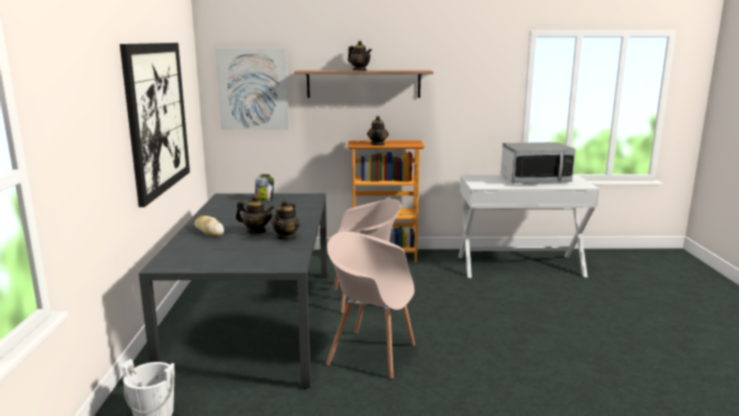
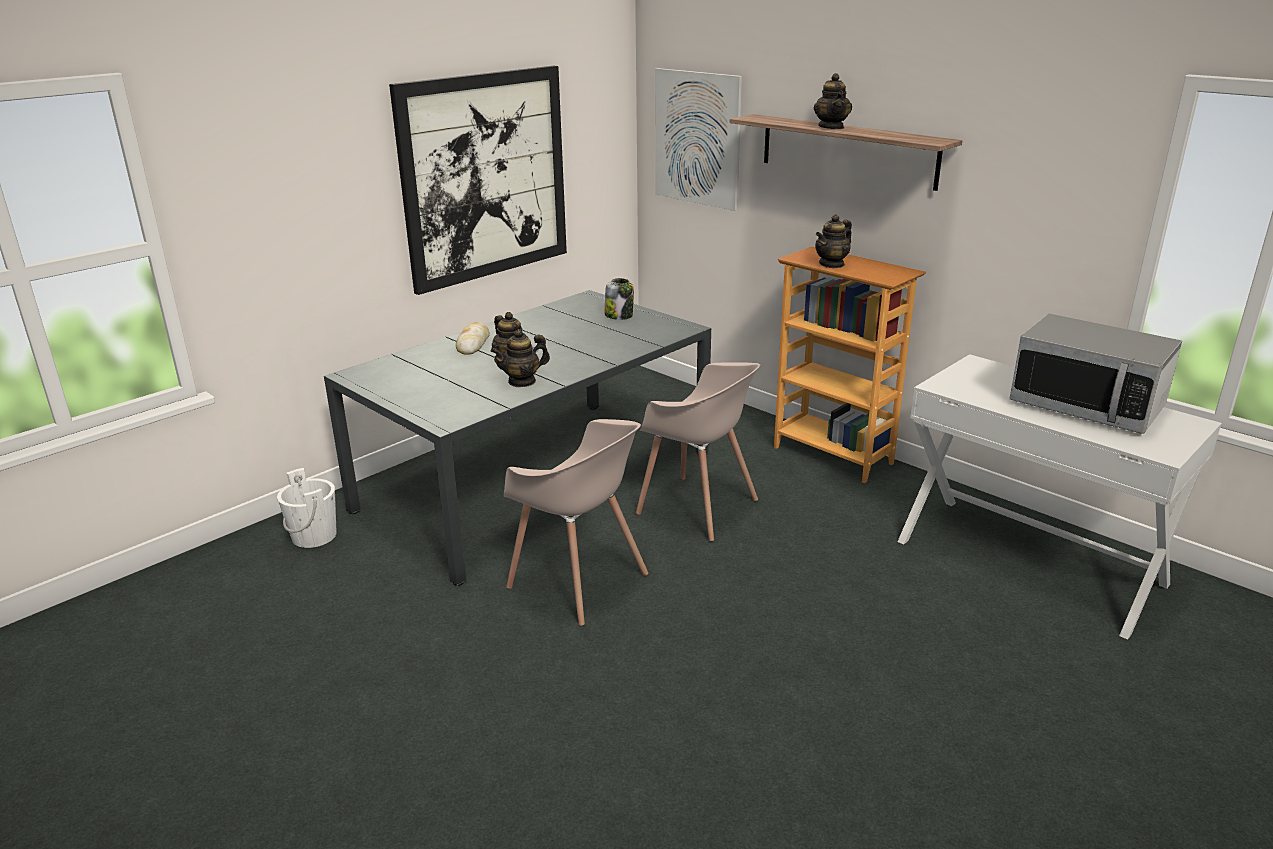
camera: 45 degrees right, 10 degrees up
(370, 354) = (578, 582): beige chair -> beige chair turned 150 degrees clockwise

